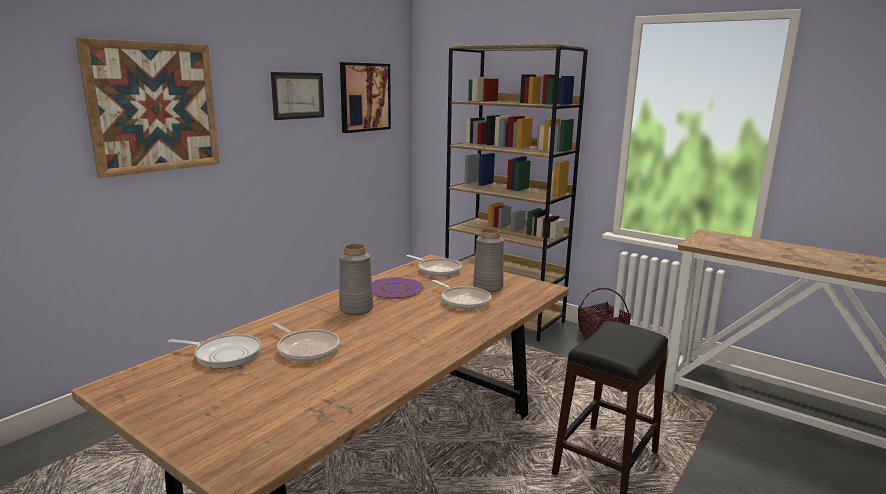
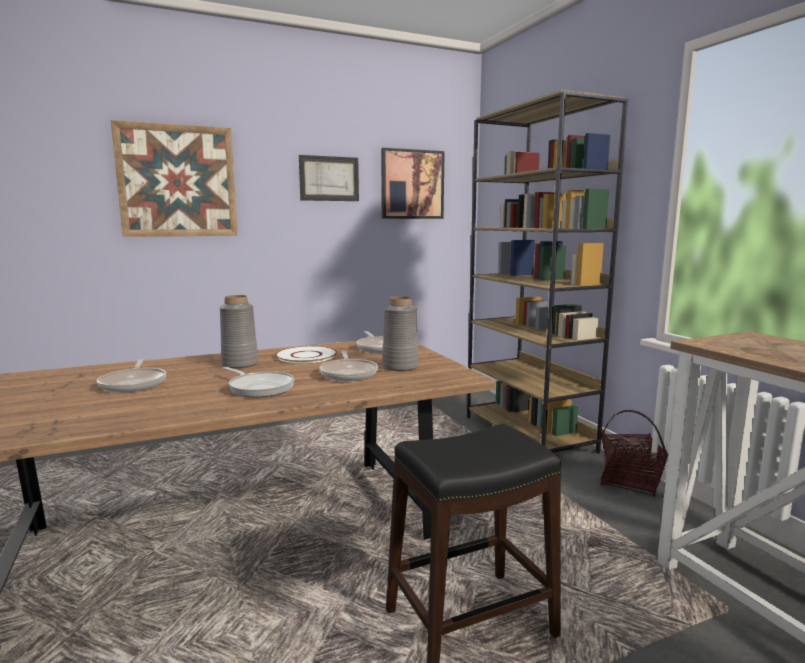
camera: 30 degrees right, 5 degrees down
(224, 355) = (74, 376): frying pan -> frying pan (259, 387)
(395, 289) = (306, 356): purple plate -> white plate

